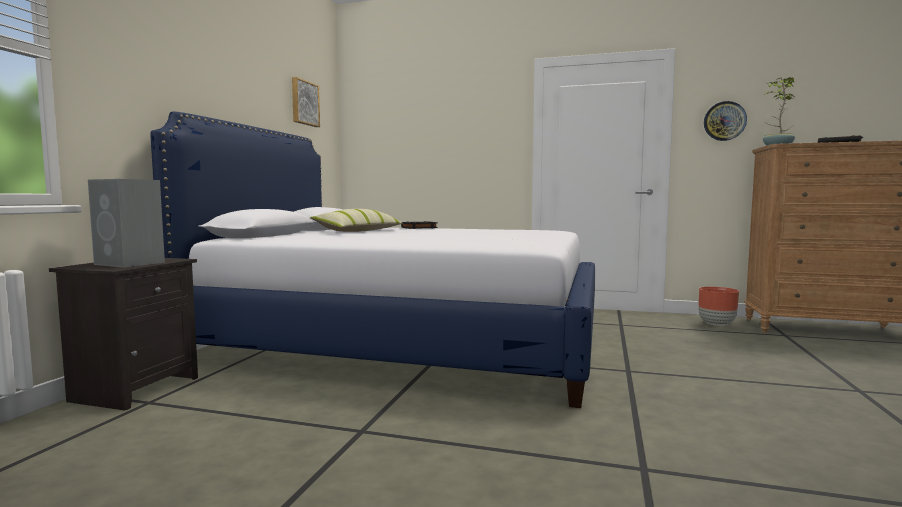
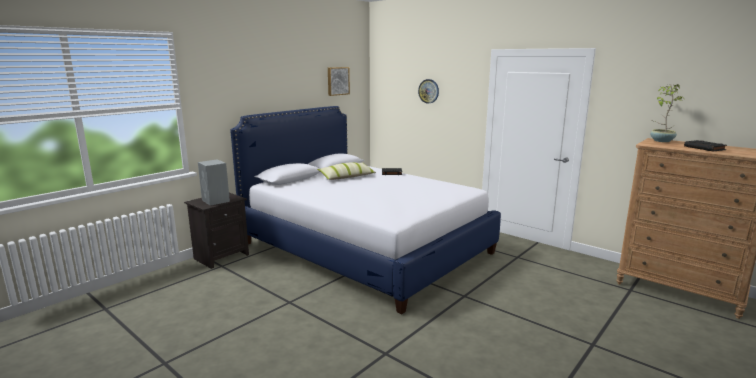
camera: 25 degrees right, 10 degrees up
(717, 324) = (592, 269): brown planter -> none
(724, 121) = (629, 111): wall clock -> wall clock (428, 91)

